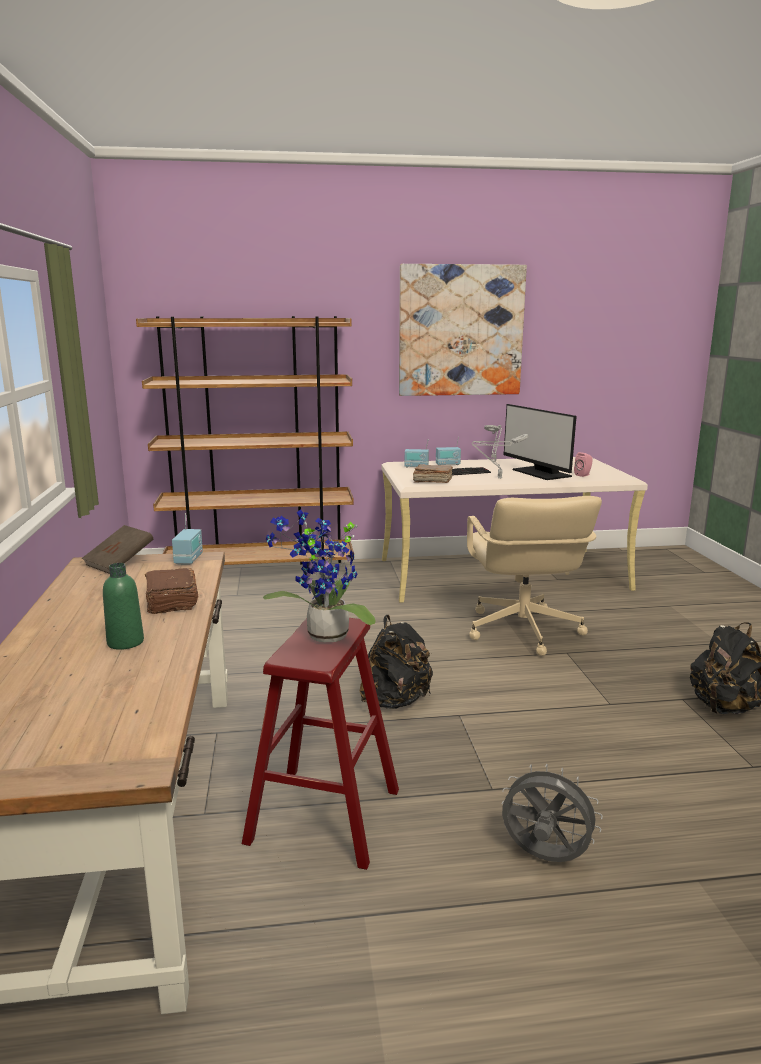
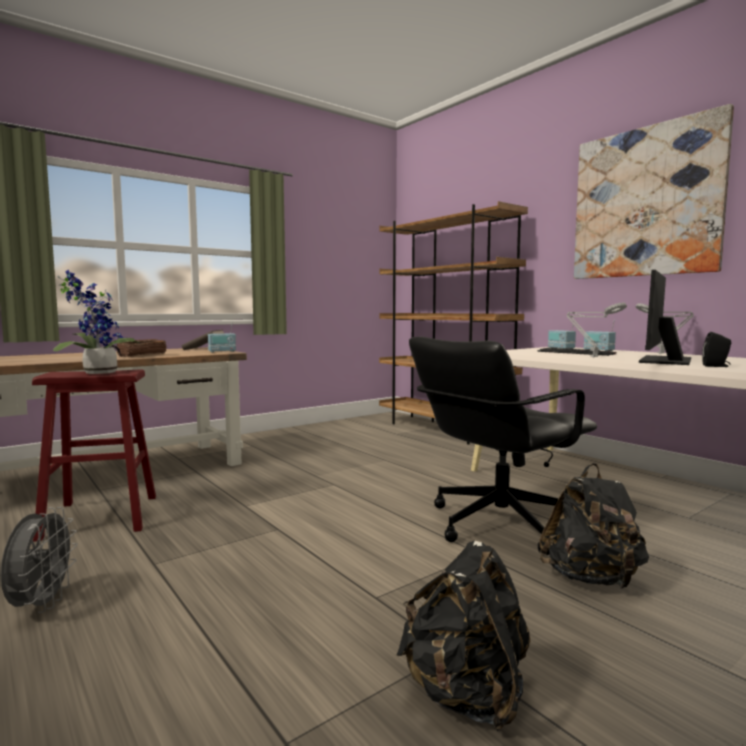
camera: 60 degrees right, 10 degrees down
(125, 642) = (73, 357): green bottle -> none
(395, 701) = (281, 504): black backpack -> black backpack (591, 579)
(432, 481) = (519, 352): brown book -> none
(522, 631) = (498, 524): beige office chair -> black office chair
(583, 475) = (716, 366): pink speaker -> black speaker

